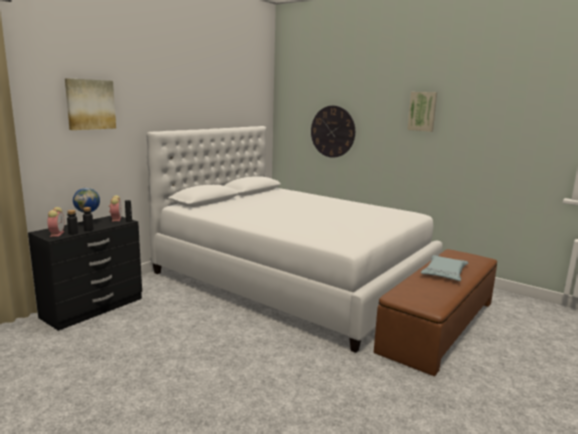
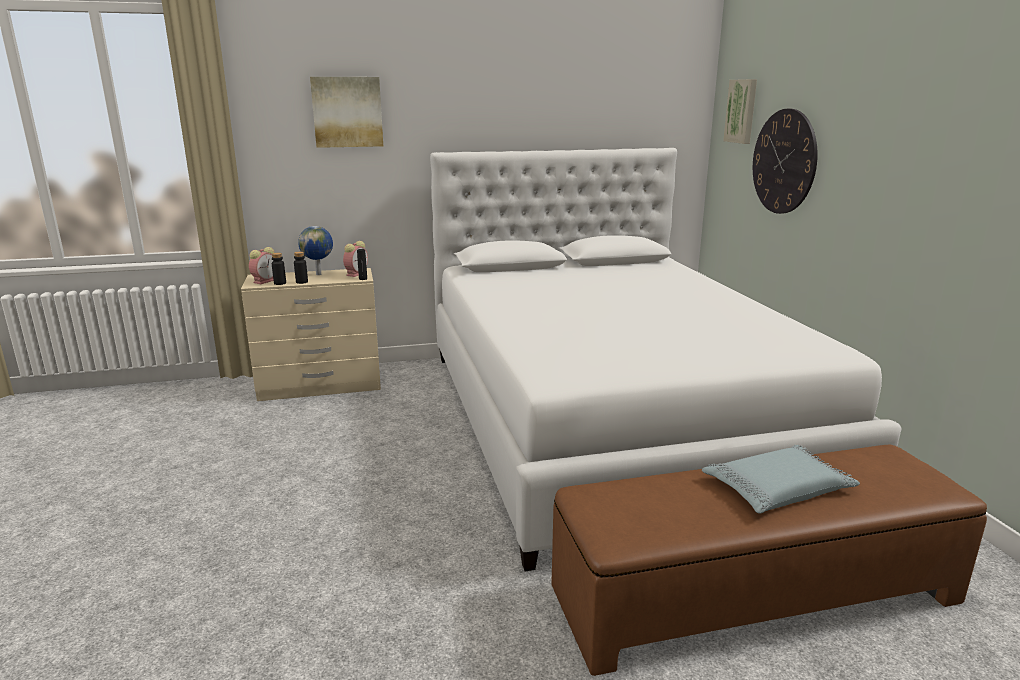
camera: 40 degrees right, 5 degrees up
(94, 308) = (321, 386): black dresser -> beige dresser
(422, 111) = (938, 119): picture -> picture (742, 111)

